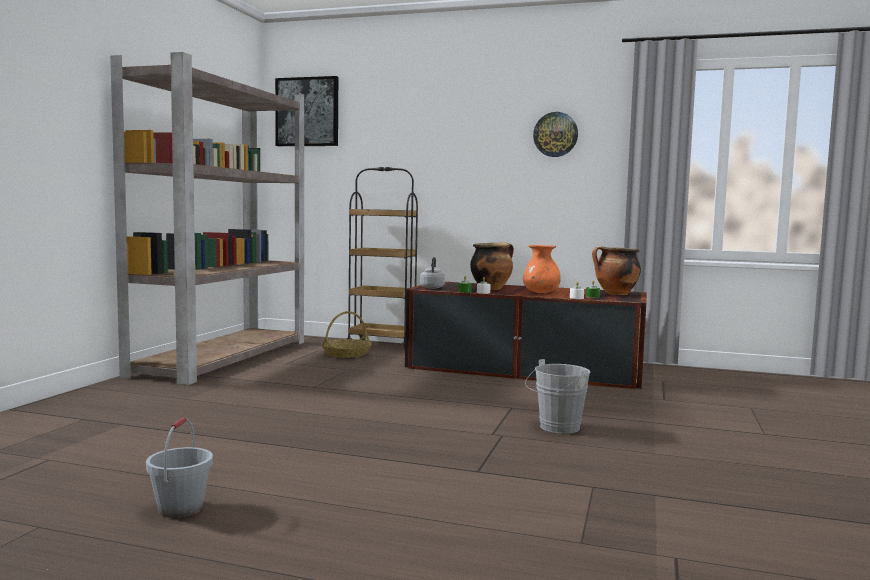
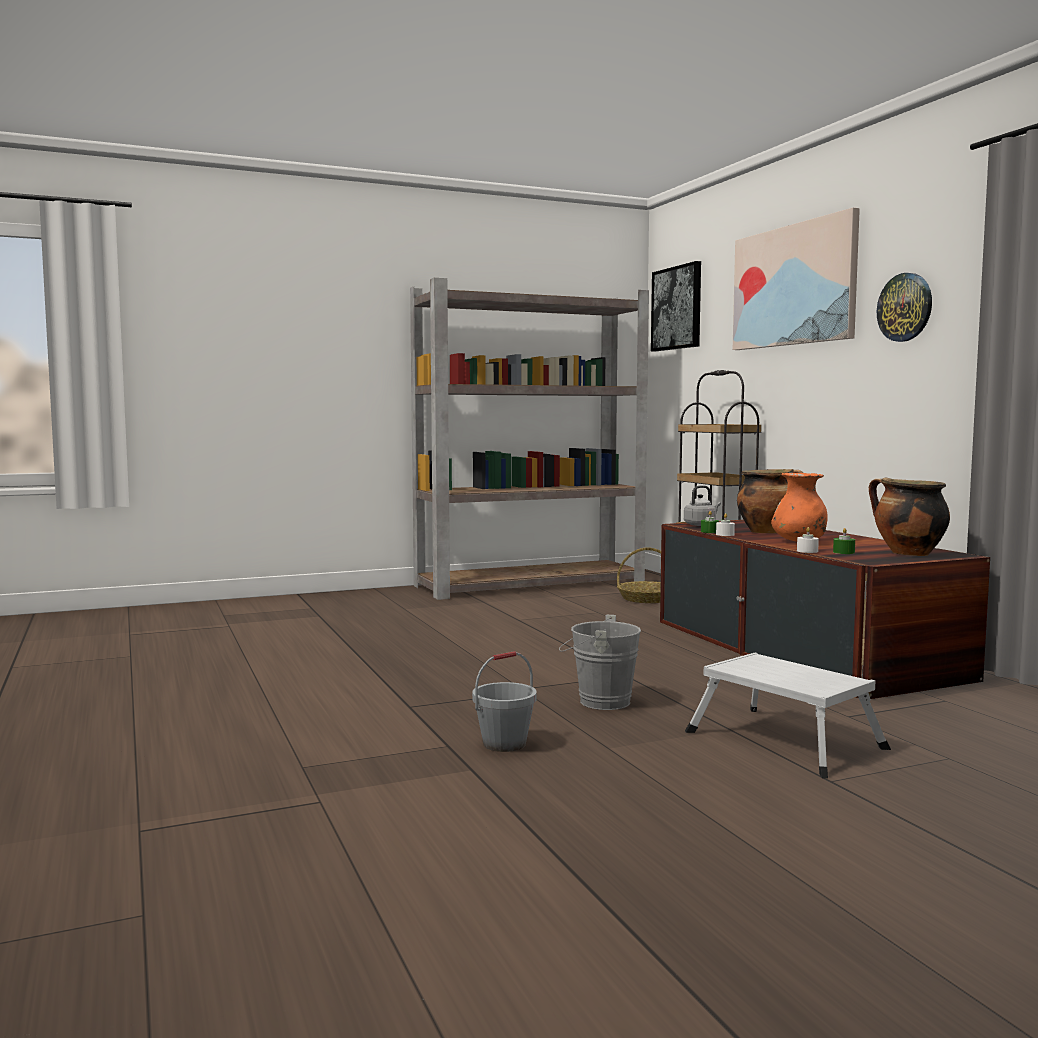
camera: 50 degrees right, 0 degrees up
(180, 508) = (197, 668): grey bucket -> grey bucket (504, 744)
(449, 108) = (794, 285): none -> picture
(689, 420) = (786, 740): none -> white step ladder

